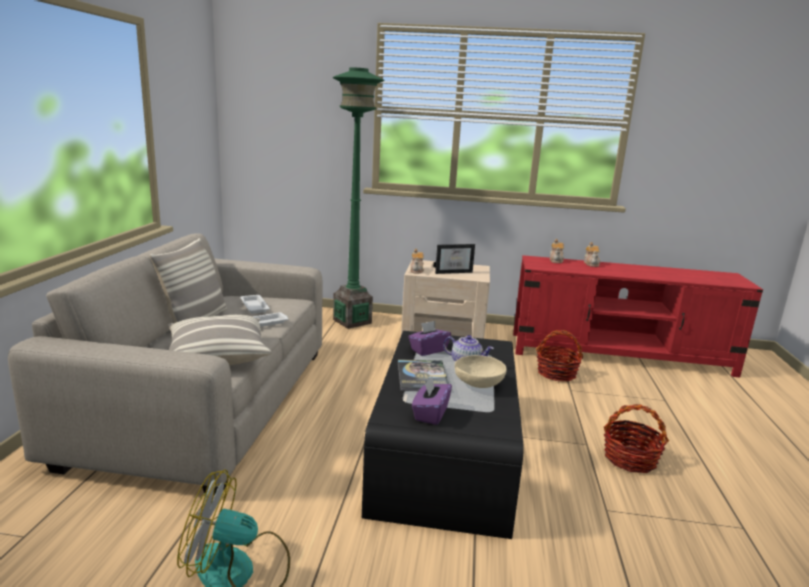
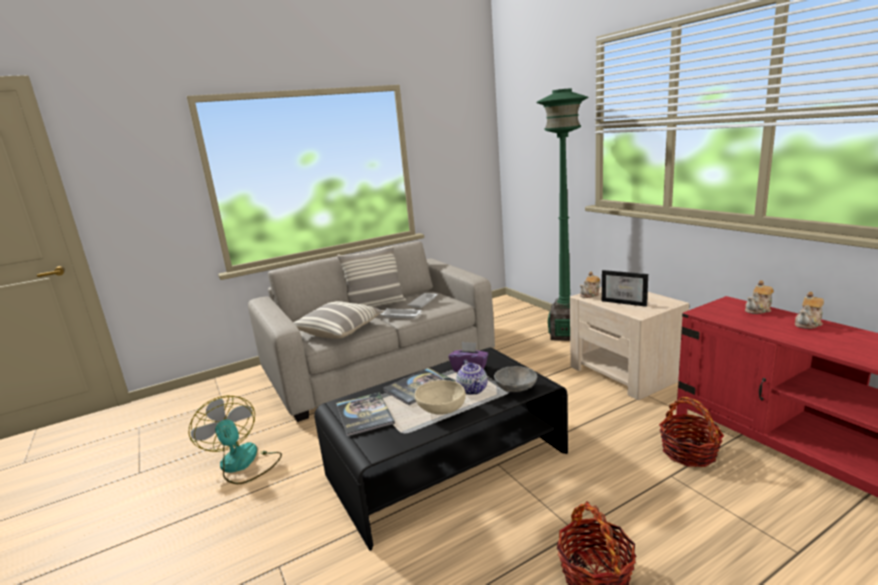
camera: 55 degrees right, 0 degrees up
(430, 414) = (364, 414): purple tissue box -> book
(493, 352) = (516, 389): none -> grey bowl

